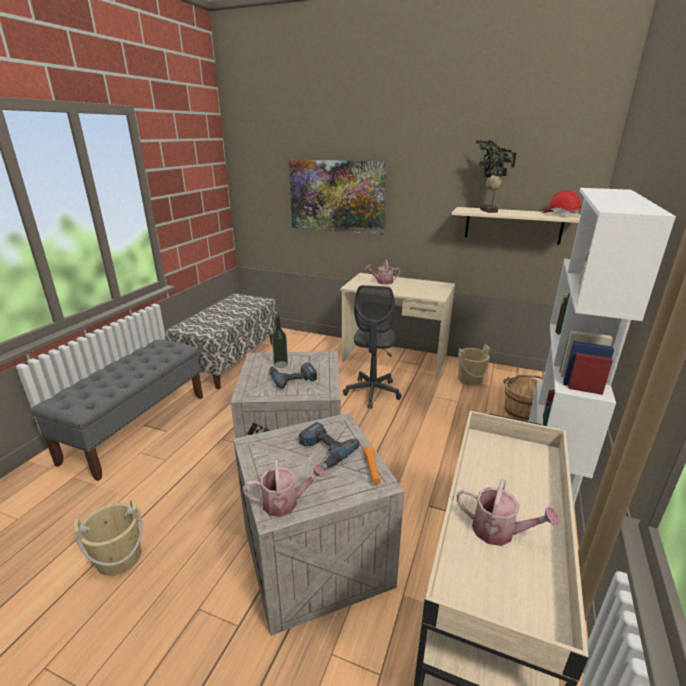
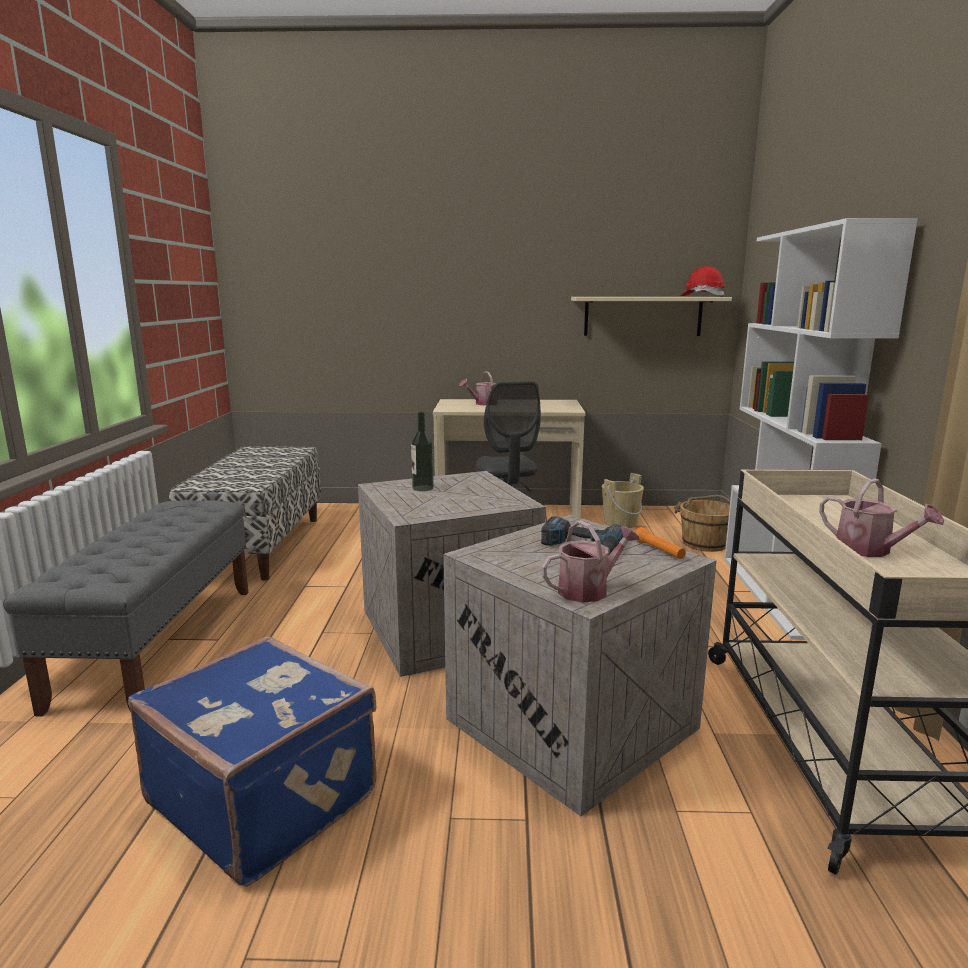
camera: 20 degrees left, 10 degrees down
(119, 557) = (265, 796): beige bucket -> blue suitcase
(292, 377) = (455, 497): power drill -> none
(337, 196) = (401, 291): picture -> none
(487, 211) = (615, 296): potted plant -> none
(499, 531) = (870, 550): watering can -> watering can turned 45 degrees clockwise

